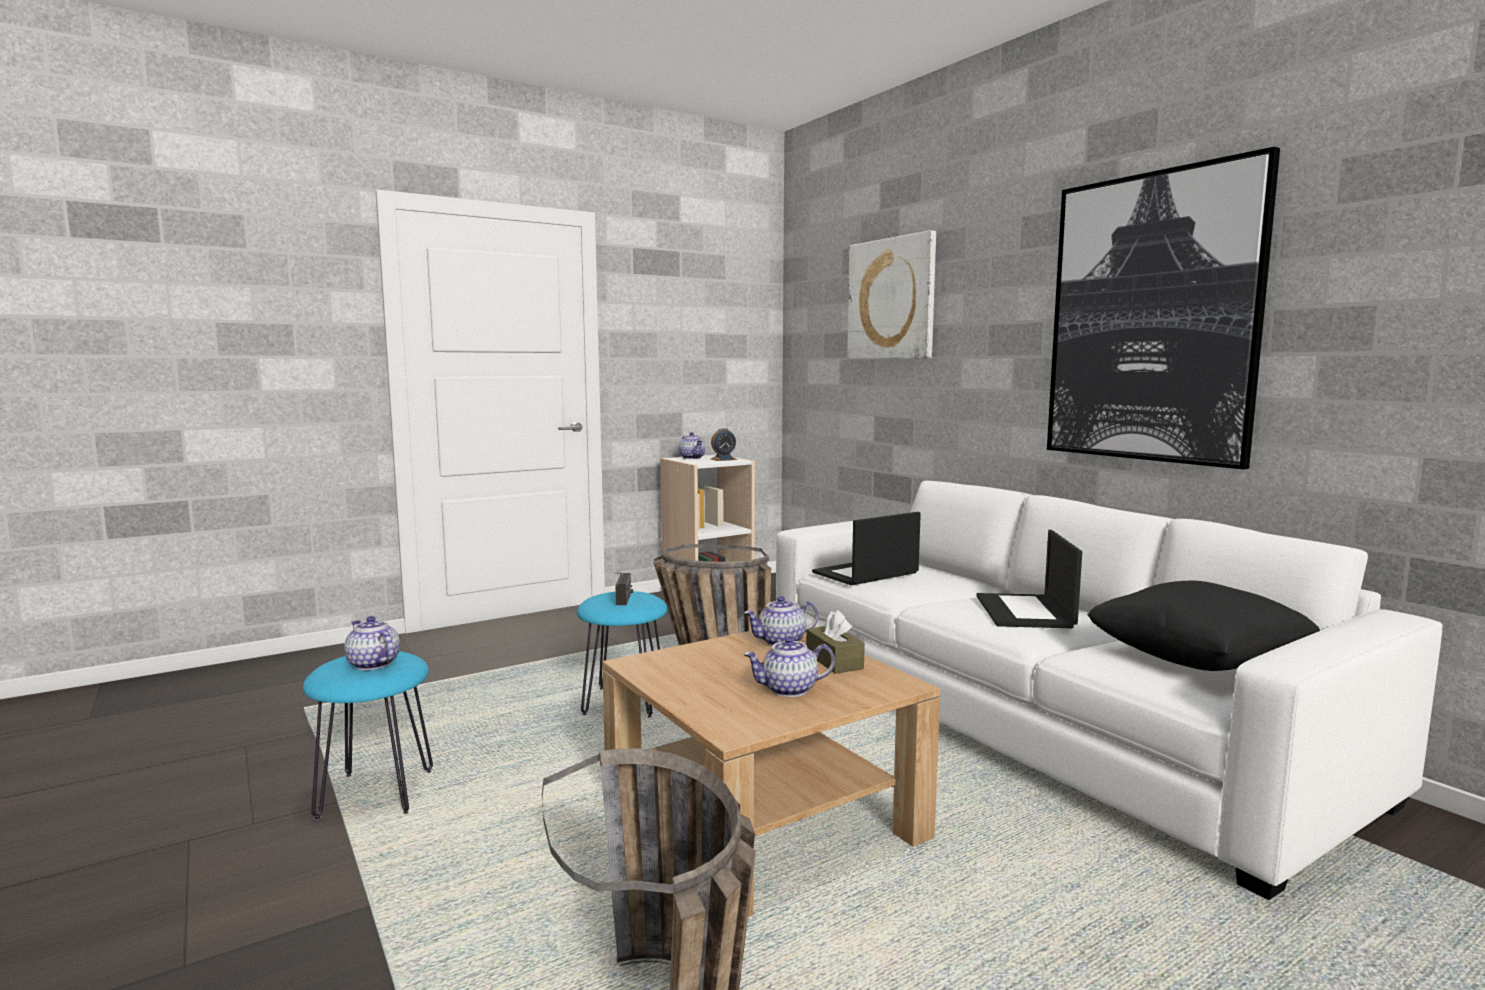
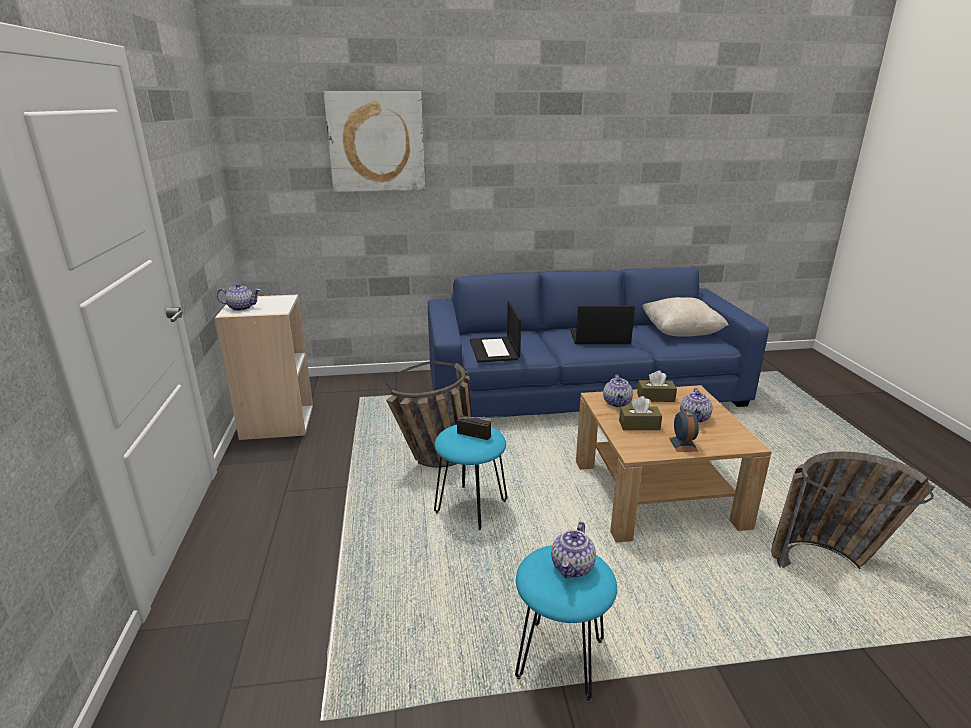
camera: 65 degrees left, 15 degrees up
(372, 664) = (573, 567): teapot -> teapot turned 45 degrees counterclockwise
(721, 659) = (639, 425): none -> brown tissue box
(723, 459) = (272, 301): alarm clock -> alarm clock (683, 444)
(1025, 612) = (599, 338): laptop -> laptop turned 150 degrees clockwise
(1030, 717) = (582, 389): white sofa -> blue sofa
(1151, 318) = (585, 165): picture -> none
(1195, 663) = (681, 333): black pillow -> beige pillow

